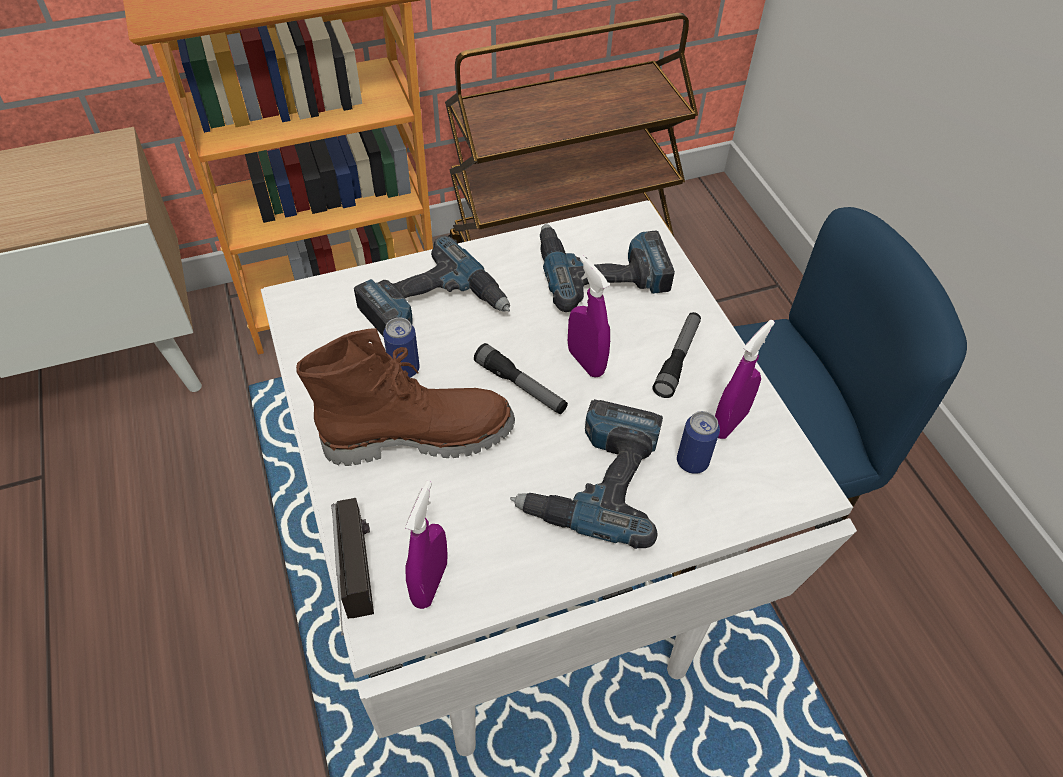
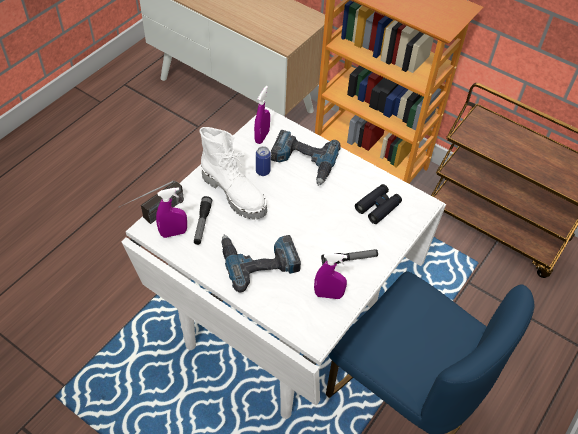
camera: 55 degrees right, 0 degrees up
(418, 434) = (235, 193): brown boot -> white boot
(521, 386) = (286, 212): flashlight -> flashlight (202, 224)
(585, 362) = (318, 227): purple spray bottle -> purple spray bottle (262, 137)
(601, 270) = (378, 207): power drill -> black binoculars
(692, 462) = (295, 290): can -> none

